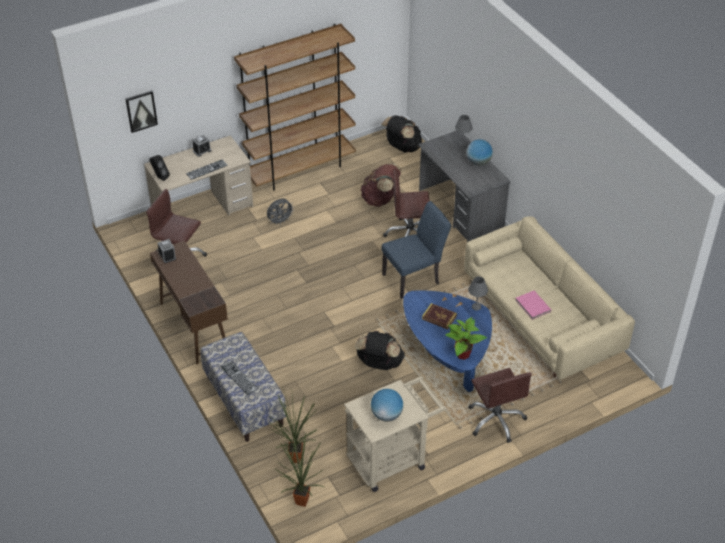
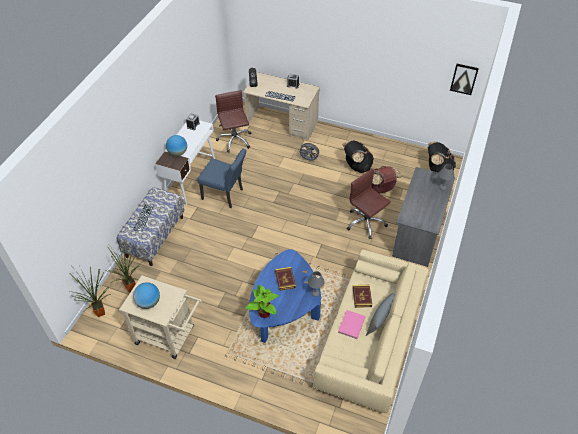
camera: 50 degrees right, 5 degrees up
(141, 111) = (260, 34): picture -> picture (464, 79)
(194, 326) = (191, 179): brown desk -> white desk
(300, 169) = (361, 140): brown bookcase -> none
(379, 364) = (241, 279): black backpack -> black backpack (356, 166)
(415, 278) = (332, 249): blue chair -> blue chair (225, 195)
(478, 162) = (436, 206): globe -> globe (177, 153)
(496, 420) = (251, 373): brown office chair -> none
(510, 280) = (362, 297): none -> book
(545, 284) = (380, 319): none -> grey pillow

